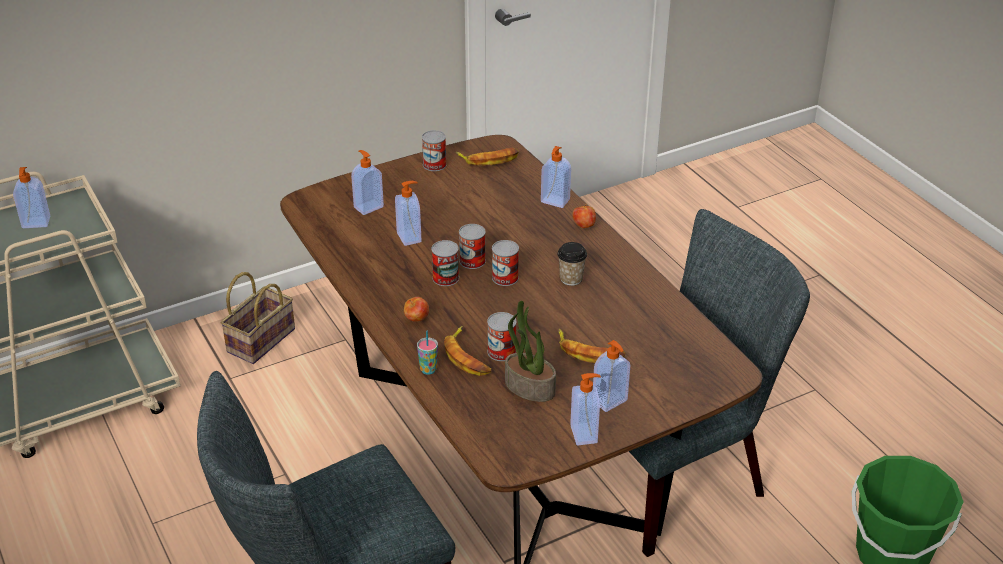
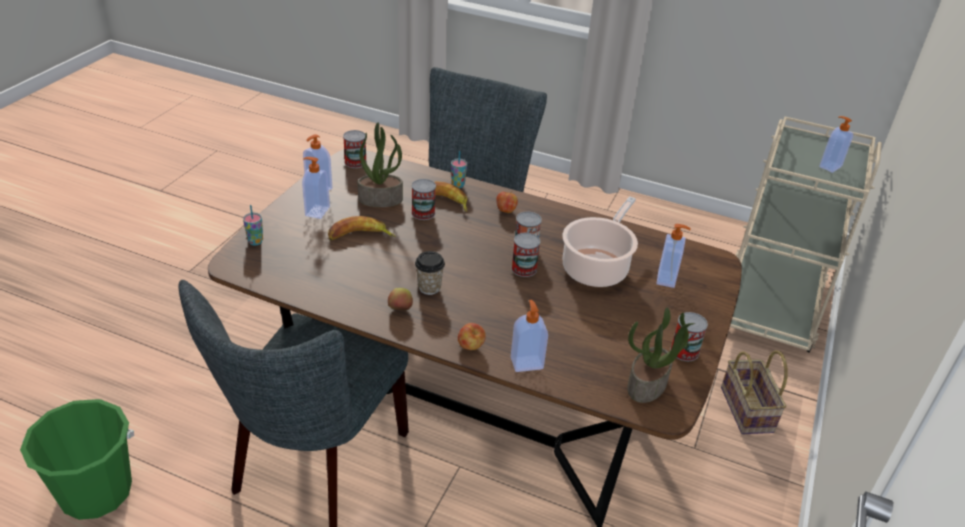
camera: 140 degrees right, 0 degrees up
(410, 237) = (596, 267): soap dispenser -> cooking pot
(489, 159) = (647, 385): banana -> potted plant
(505, 277) = (482, 266): can -> can (355, 162)
(612, 272) = (400, 309): none -> apple
(698, 390) = (255, 242): none -> cup

